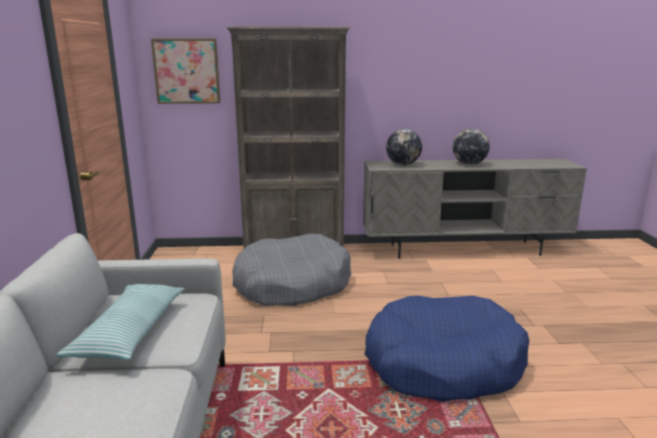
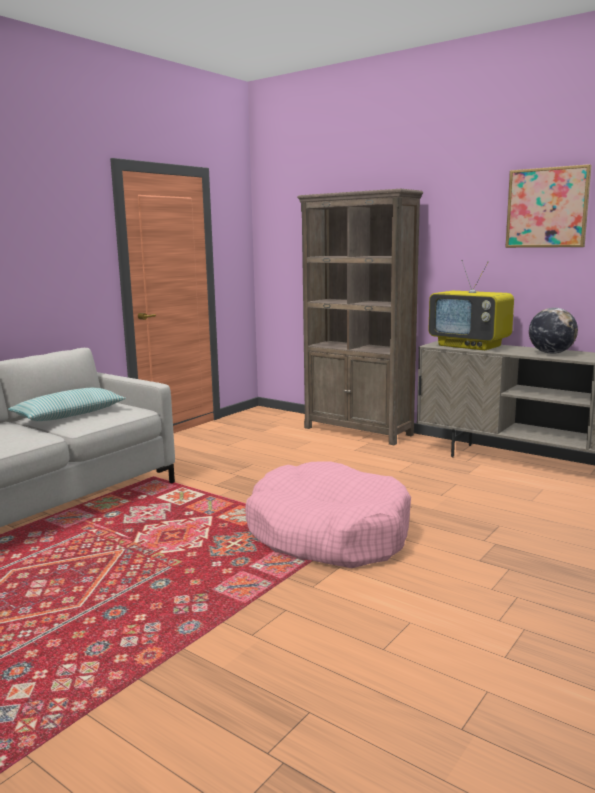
camera: 40 degrees right, 5 degrees down
(187, 71) = (287, 239): picture -> picture (547, 208)
(292, 284) = (311, 451): grey dog bed -> none
(403, 164) = (470, 346): globe -> television
(442, 363) = (328, 533): blue dog bed -> pink dog bed

